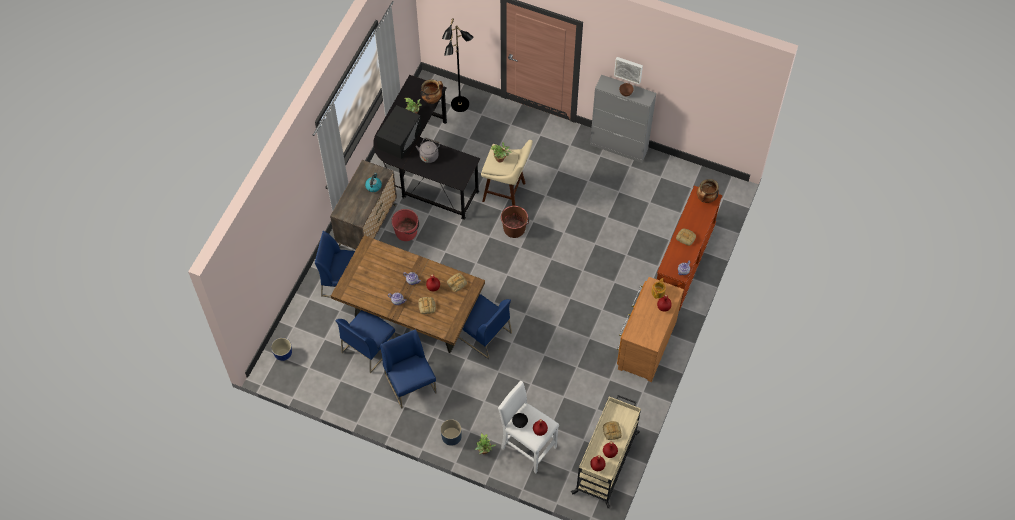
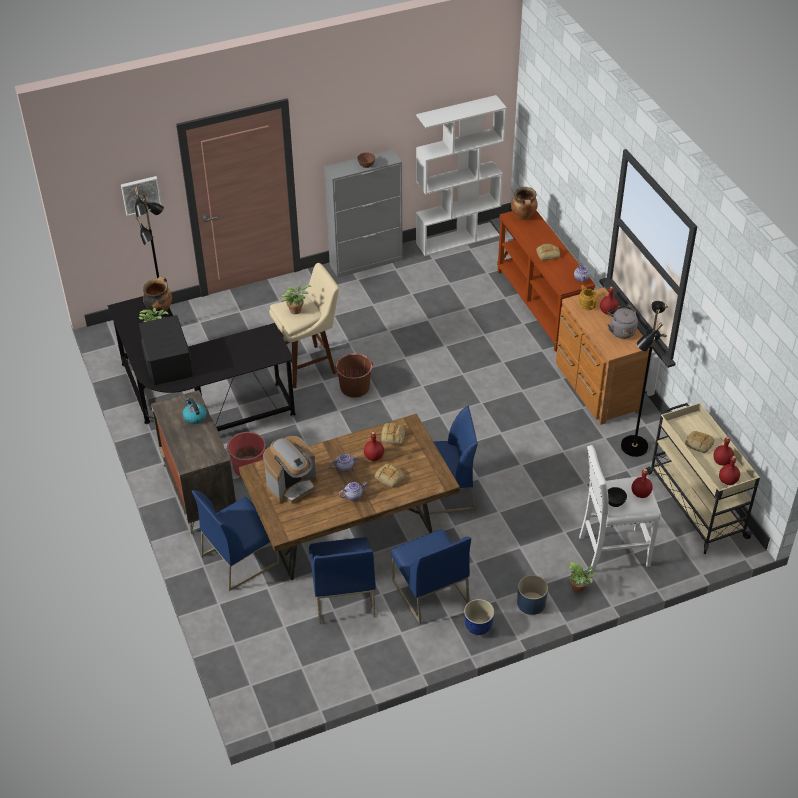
camera: 45 degrees left, 15 degrees down
(283, 354) = (255, 678): planter -> planter (477, 627)
(376, 269) = (292, 485): none -> coffee machine
(411, 384) = (429, 592): blue chair -> blue chair turned 135 degrees counterclockwise
(429, 155) = (218, 354): grey kettle -> grey kettle (621, 331)
(618, 398) = (633, 446): none -> black floor lamp
(628, 69) = (354, 136): picture -> picture (141, 195)
(693, 174) = (458, 239): none -> white bookcase

